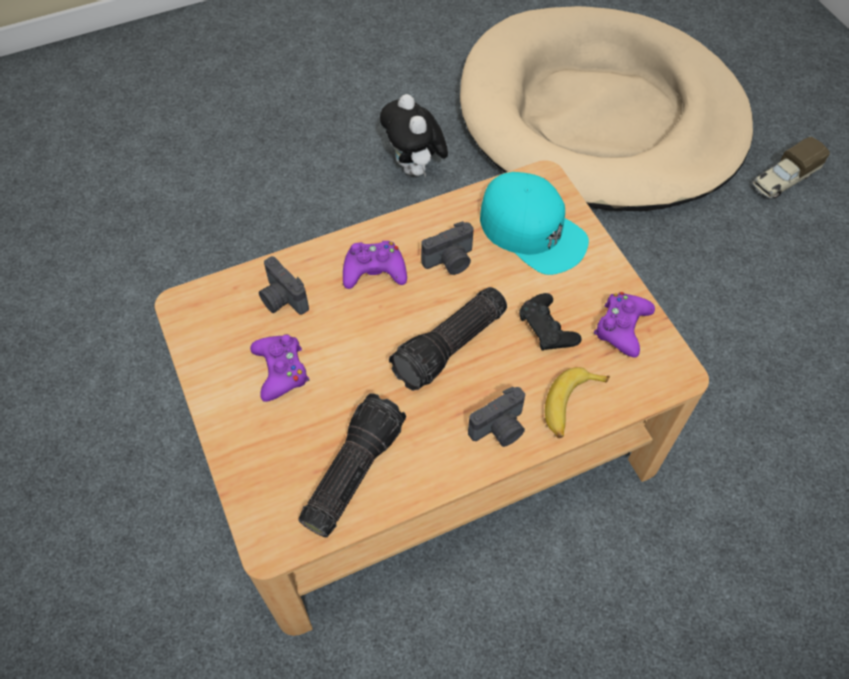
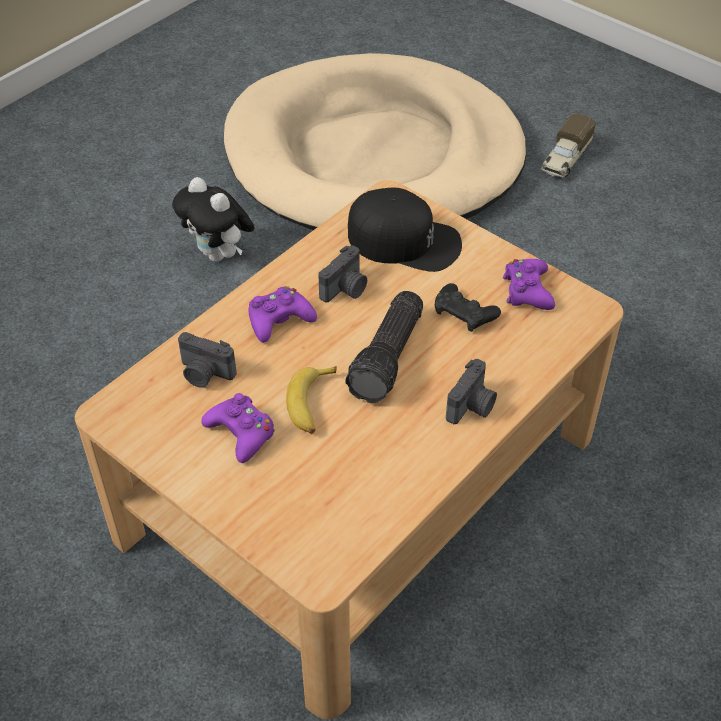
camera: 25 degrees left, 10 degrees down
(351, 471) = (360, 490): flashlight -> none
(532, 230) = (404, 240): turquoise cap -> black cap
(571, 406) = (521, 366): banana -> banana (312, 405)

